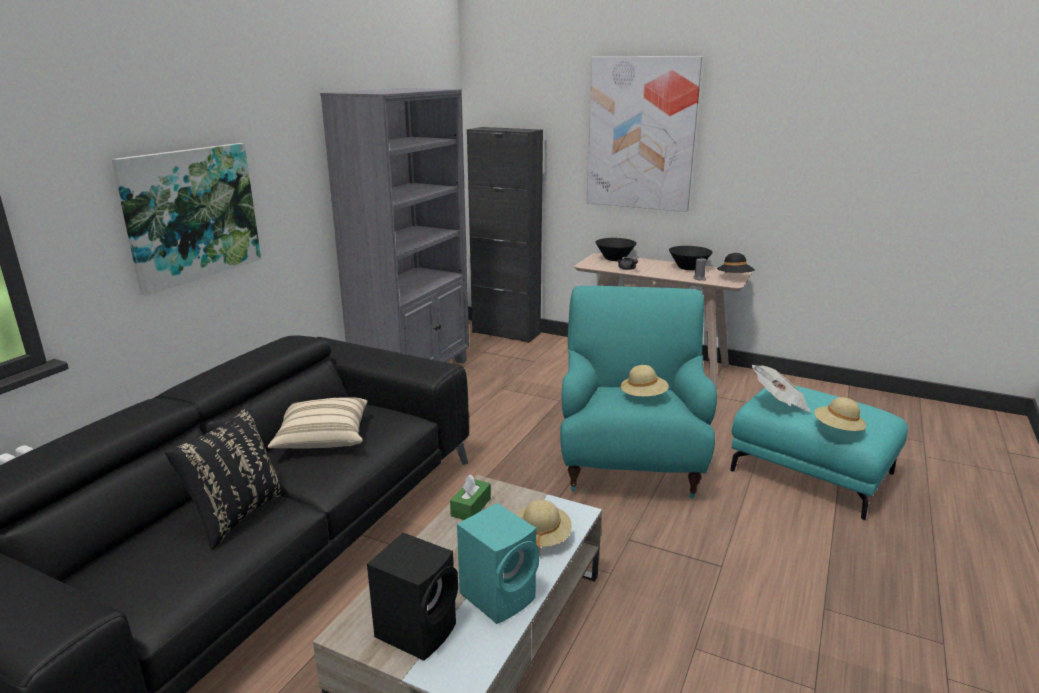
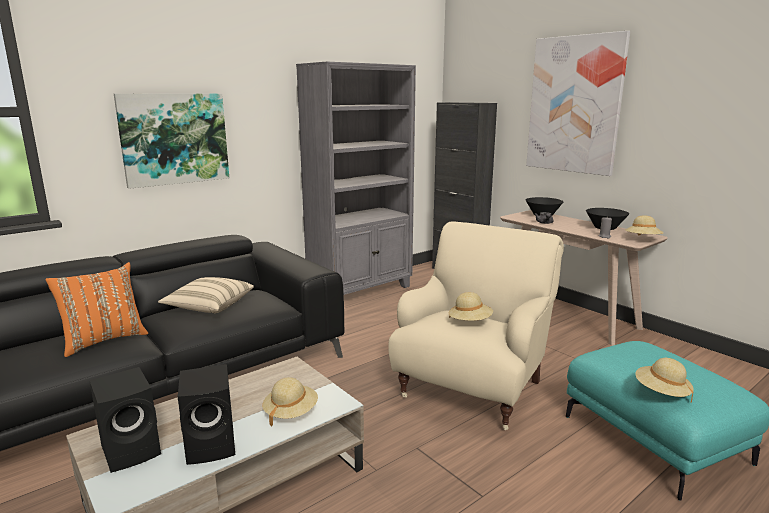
camera: 25 degrees right, 5 degrees down
(236, 515) = (104, 340): black pillow -> orange pillow
(471, 507) = (266, 377): green tissue box -> none
(500, 595) = (213, 445): turquoise speaker -> black speaker
(630, 464) = (473, 388): turquoise armchair -> beige armchair
(734, 277) = (642, 239): black hat -> beige hat
(779, 402) = (617, 356): newspaper -> none

